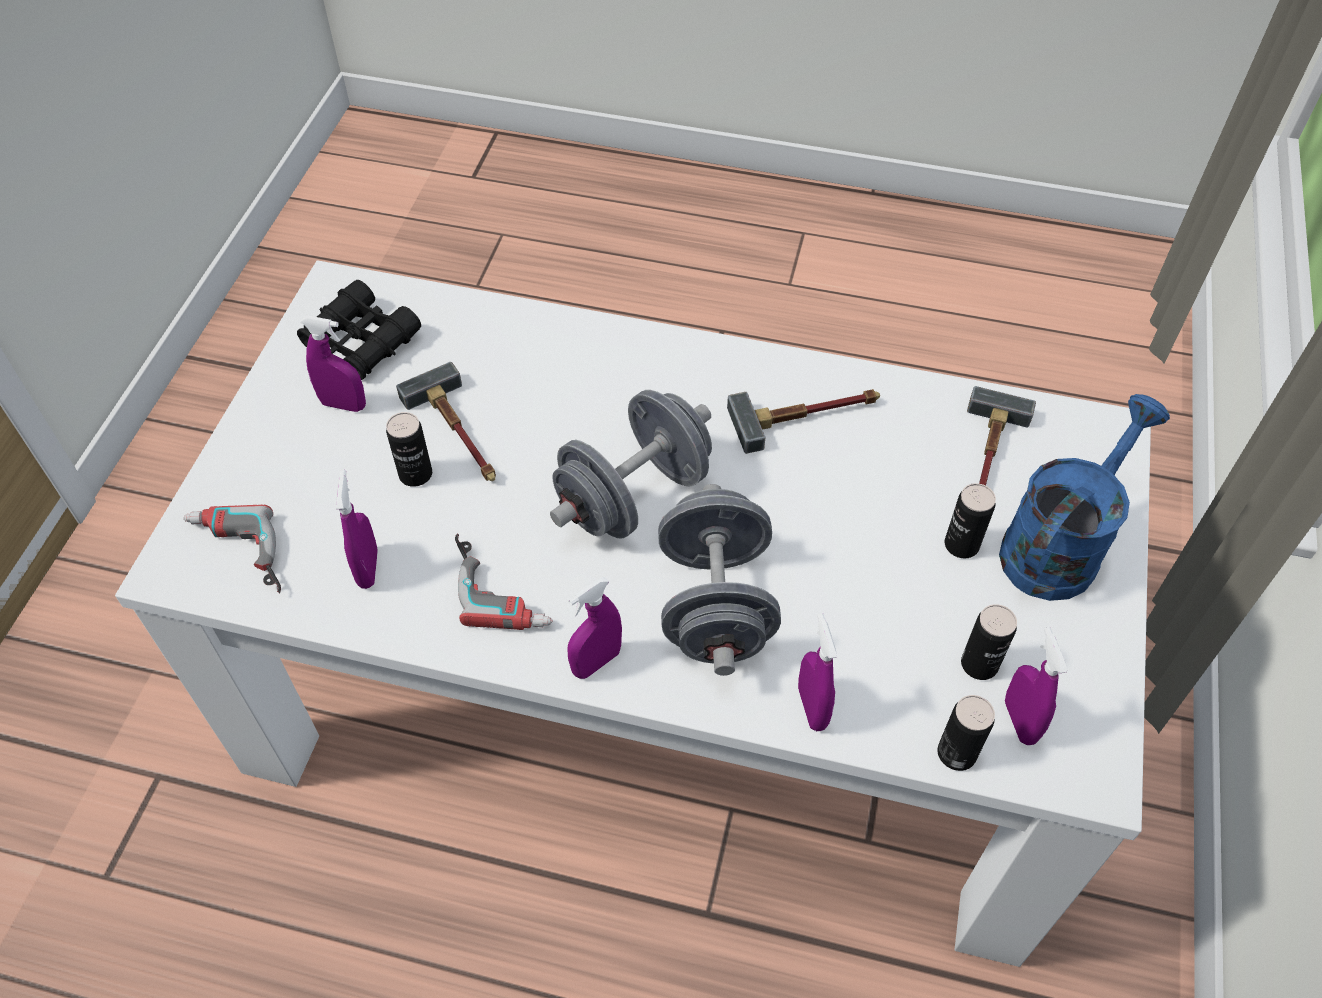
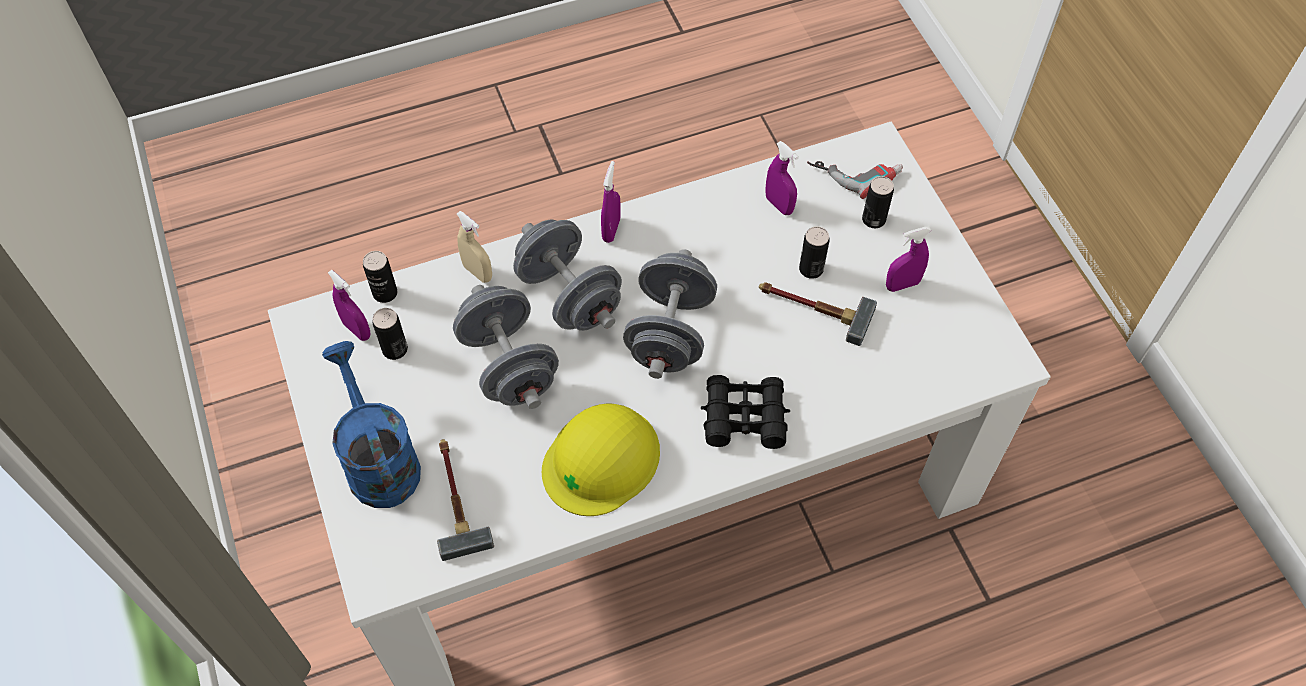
camera: 145 degrees right, 5 degrees up
(361, 341) = (944, 333): black binoculars -> black binoculars (744, 417)
(503, 586) = (697, 238): power drill -> none
(807, 416) = (601, 459): hammer -> yellow hard hat
(812, 707) = (478, 272): purple spray bottle -> beige spray bottle
(845, 564) = (509, 365): none -> grey dumbbell
(961, 545) = (442, 421): can -> can (873, 219)
(1058, 544) = (378, 459): blue watering can -> blue watering can turned 150 degrees clockwise

